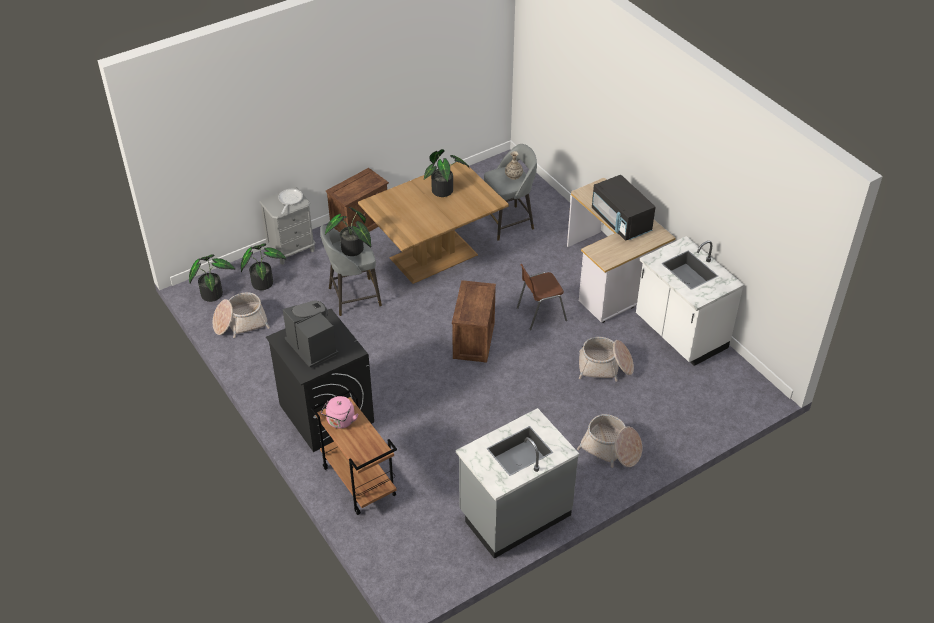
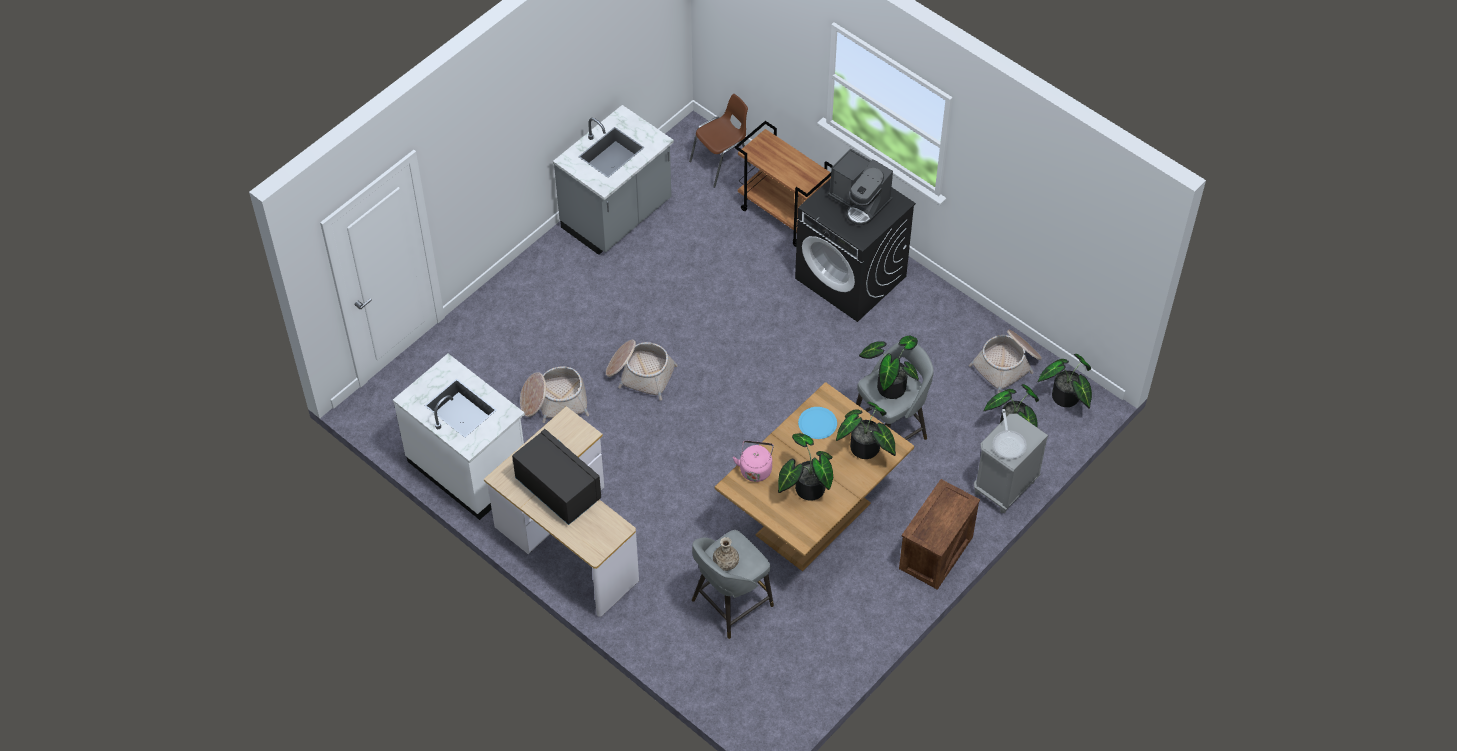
camera: 165 degrees right, 10 degrees up
(340, 421) = (804, 170): pink kettle -> pink kettle (755, 468)
(393, 204) = (865, 450): none -> potted plant
(420, 225) = (817, 423): none -> blue plate
(473, 340) = (720, 404): crate -> none
(540, 314) = (649, 459): brown chair -> brown chair (722, 163)
(611, 449) = (531, 303): basket -> basket (640, 374)

